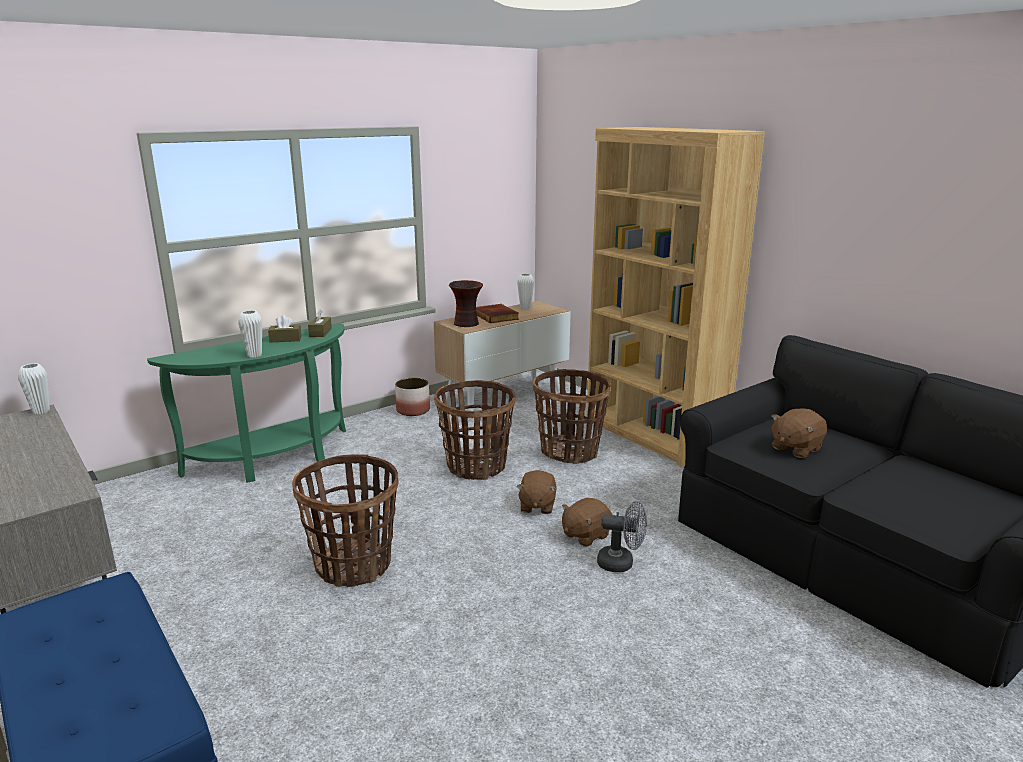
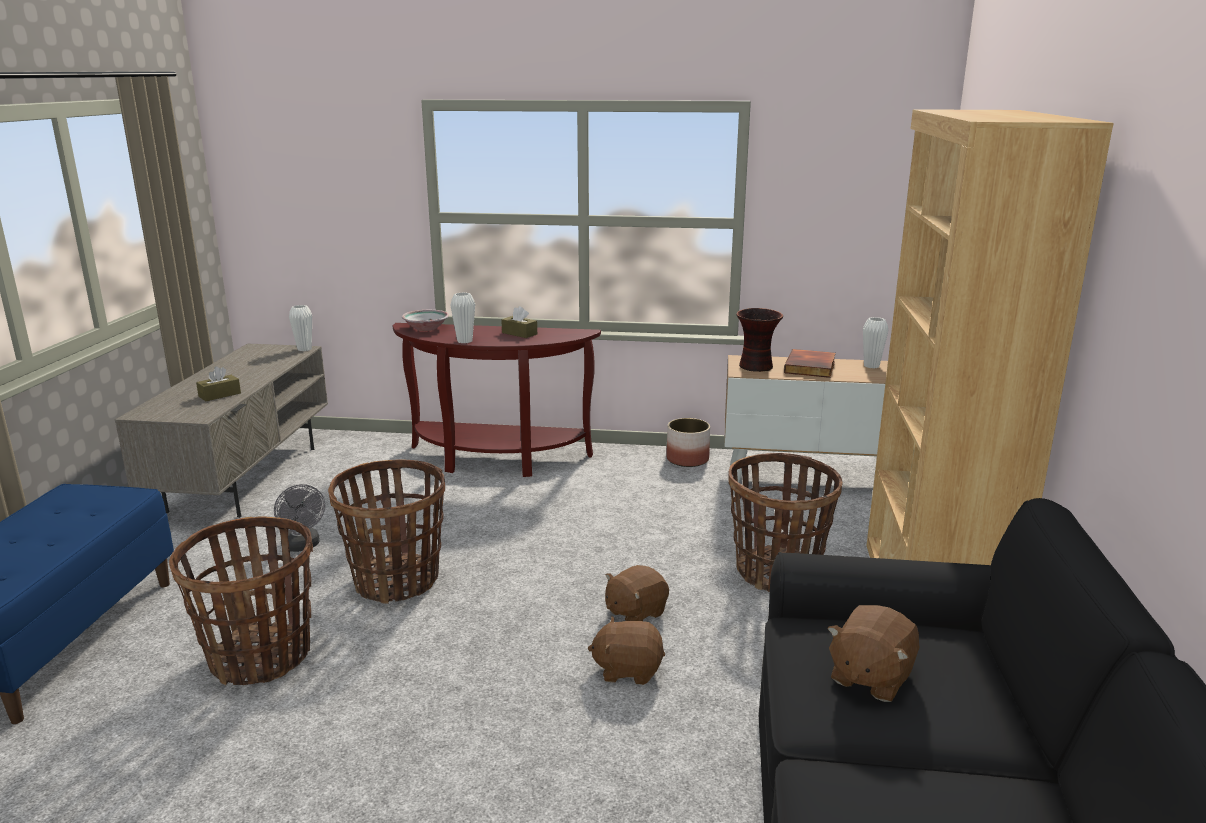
camera: 45 degrees right, 0 degrees up
(191, 355) = (425, 328): none -> bowl
(274, 459) = (495, 460): green console table -> brown console table
(320, 332) = (560, 335): brown tissue box -> brown tissue box (219, 395)
(476, 466) = (648, 543): basket -> basket (260, 657)
(621, 563) = (610, 721): grey fan -> grey fan (302, 546)
(795, 448) = (870, 677): brown plush toy -> brown plush toy turned 60 degrees counterclockwise

